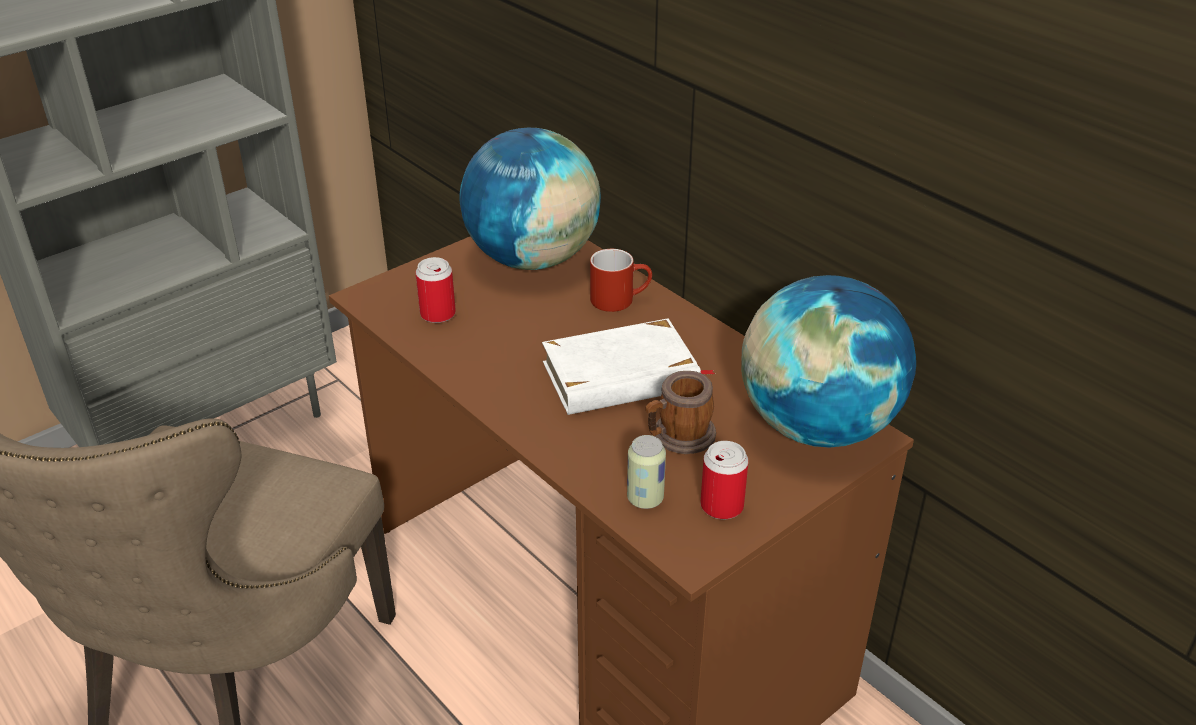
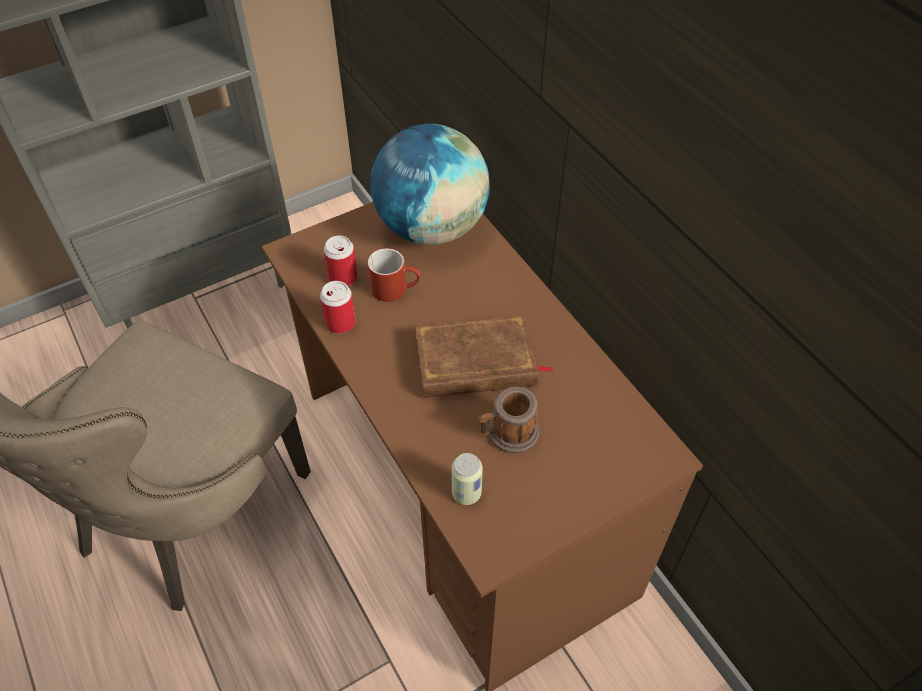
camera: 10 degrees right, 15 degrees up
(620, 299) = (494, 280): red mug -> red mug (396, 288)
(621, 376) = (476, 363): white book -> brown book
(721, 506) = (526, 510): can -> can (340, 323)
(817, 426) = (625, 440): globe -> none

